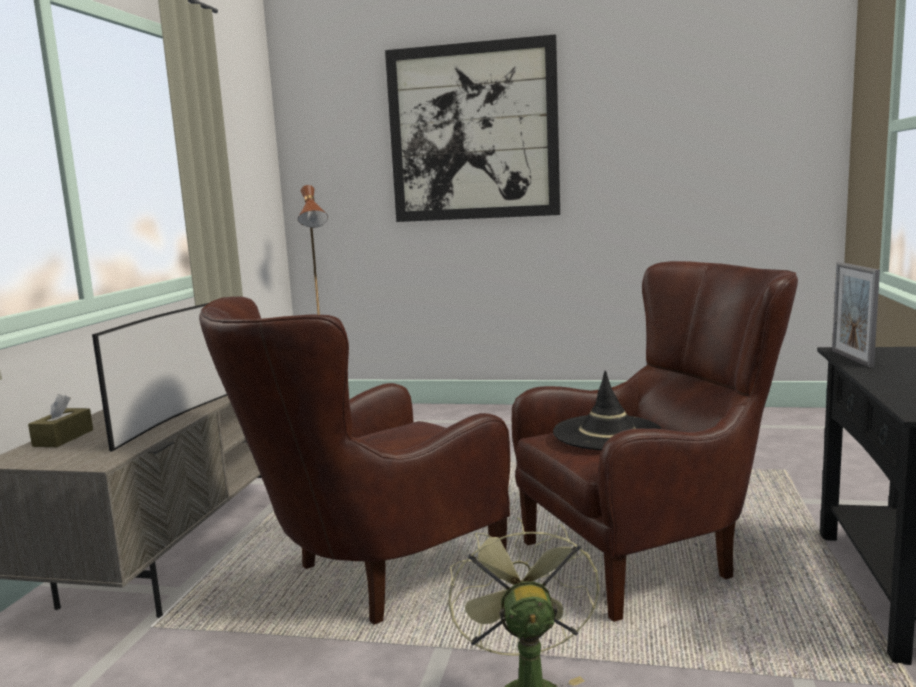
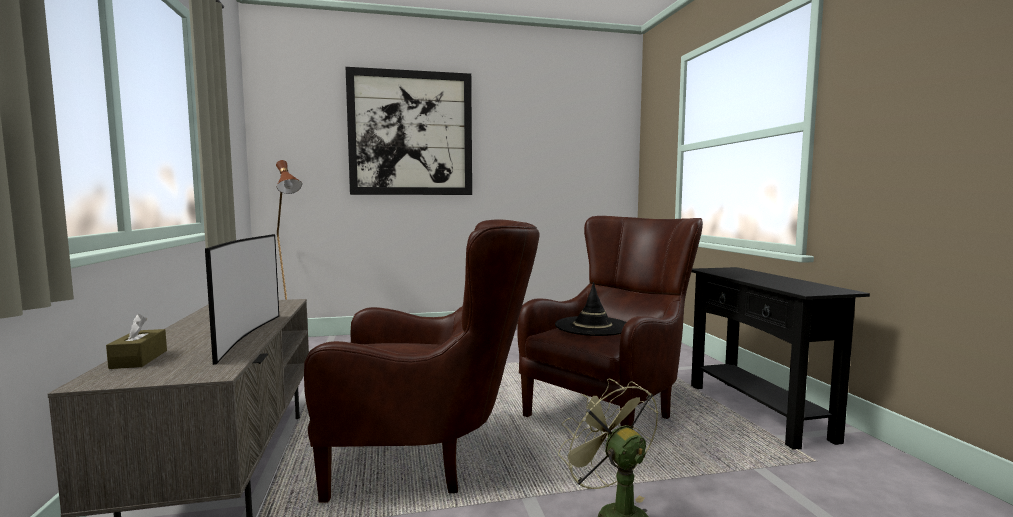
camera: 25 degrees left, 5 degrees down
(370, 580) = (429, 460): brown armchair -> brown armchair turned 120 degrees counterclockwise
(851, 358) = (717, 272): picture frame -> none

